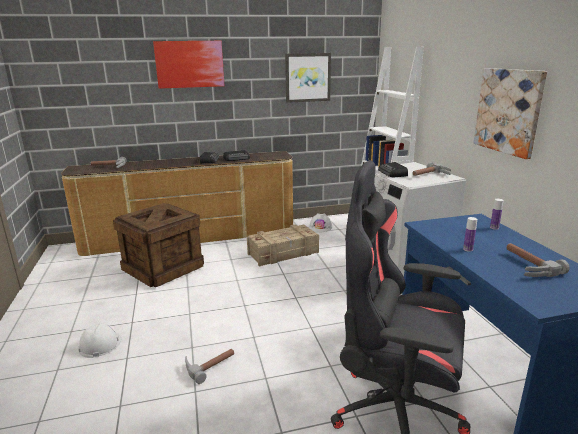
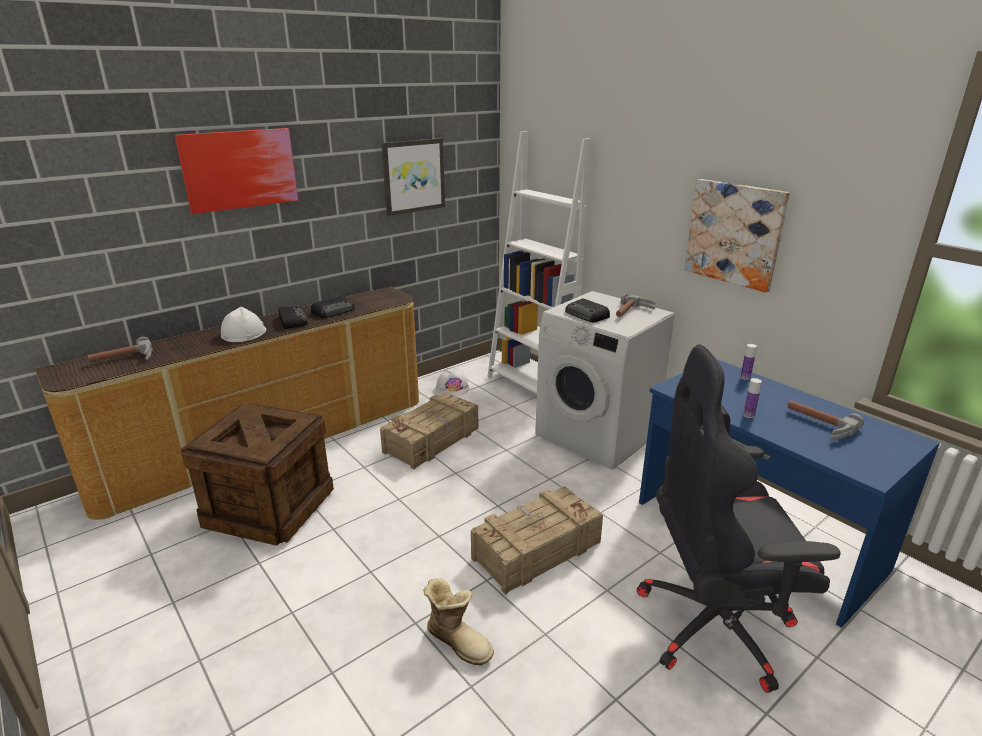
camera: 25 degrees left, 5 degrees up
(100, 344) = (270, 665): white hard hat -> white hard hat (243, 333)
(209, 364) = (459, 640): hammer -> boot
(299, 329) = (535, 550): none -> crate

